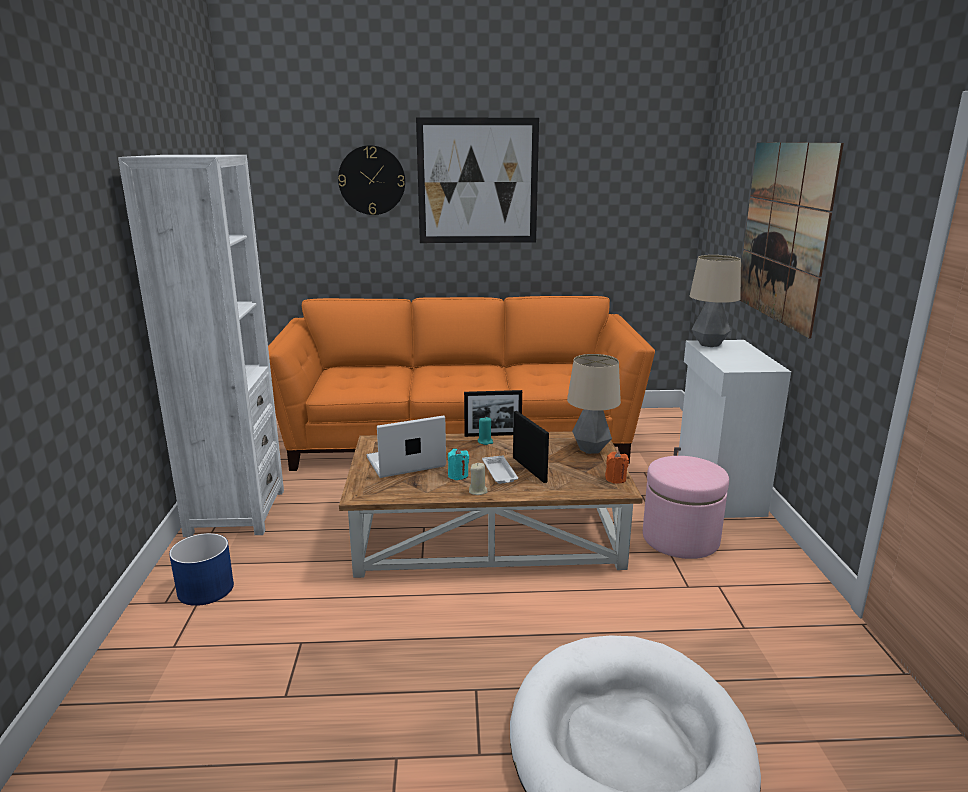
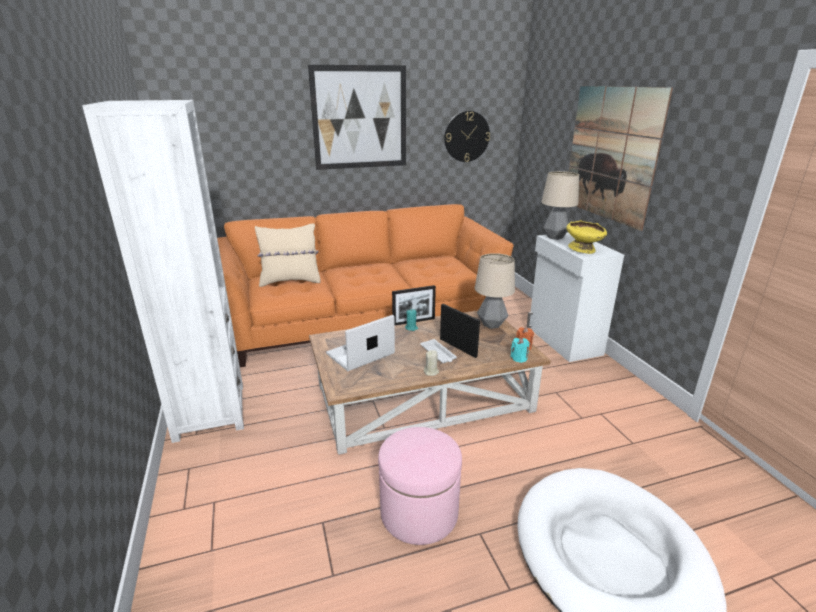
camera: 15 degrees left, 5 degrees up
(205, 589) = (215, 489): blue planter -> none
(366, 375) = (291, 281): none -> beige pillow
(372, 180) = (273, 118): wall clock -> wall clock (466, 136)
(458, 475) = (408, 360): turquoise candle -> turquoise candle (519, 358)
(680, 538) = (558, 381): pink ottoman -> pink ottoman (419, 512)
(735, 361) = (583, 250): none -> yellow bowl

